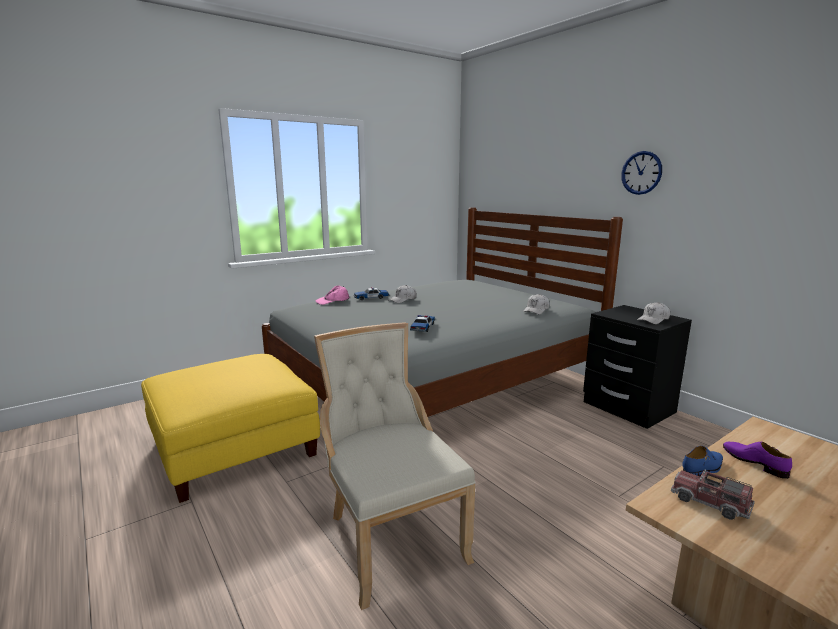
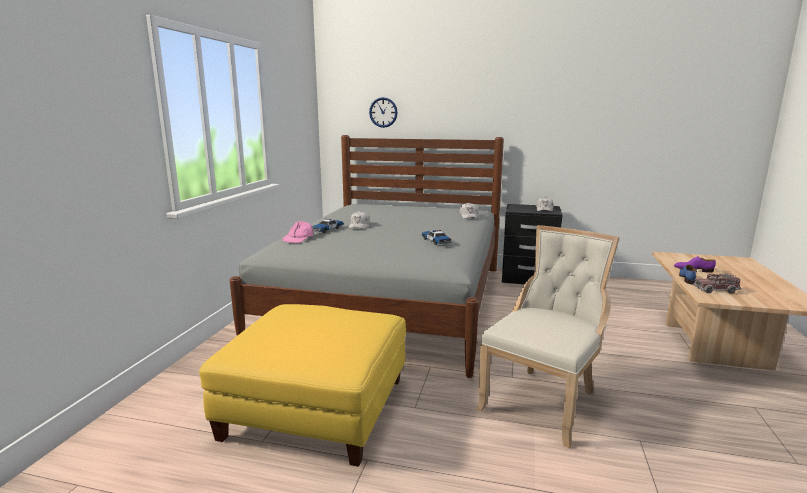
camera: 40 degrees left, 0 degrees up
(390, 537) = (543, 400): beige chair -> beige chair turned 105 degrees clockwise
(641, 173) = (512, 103): wall clock -> wall clock (383, 112)

